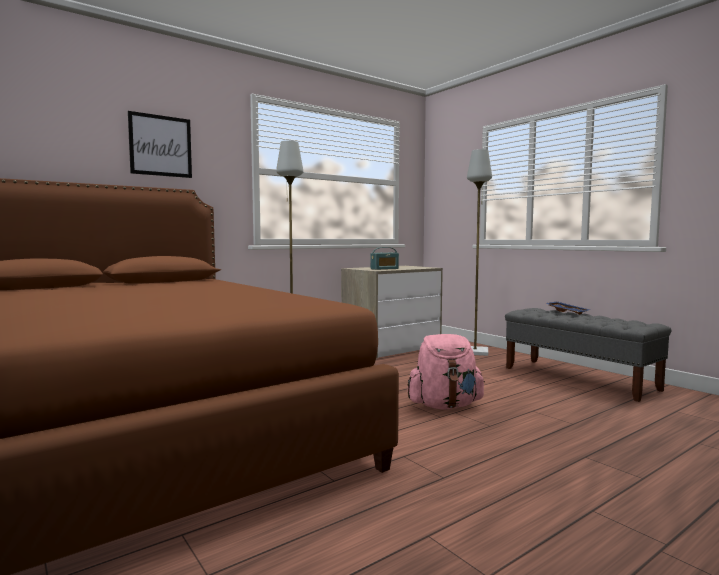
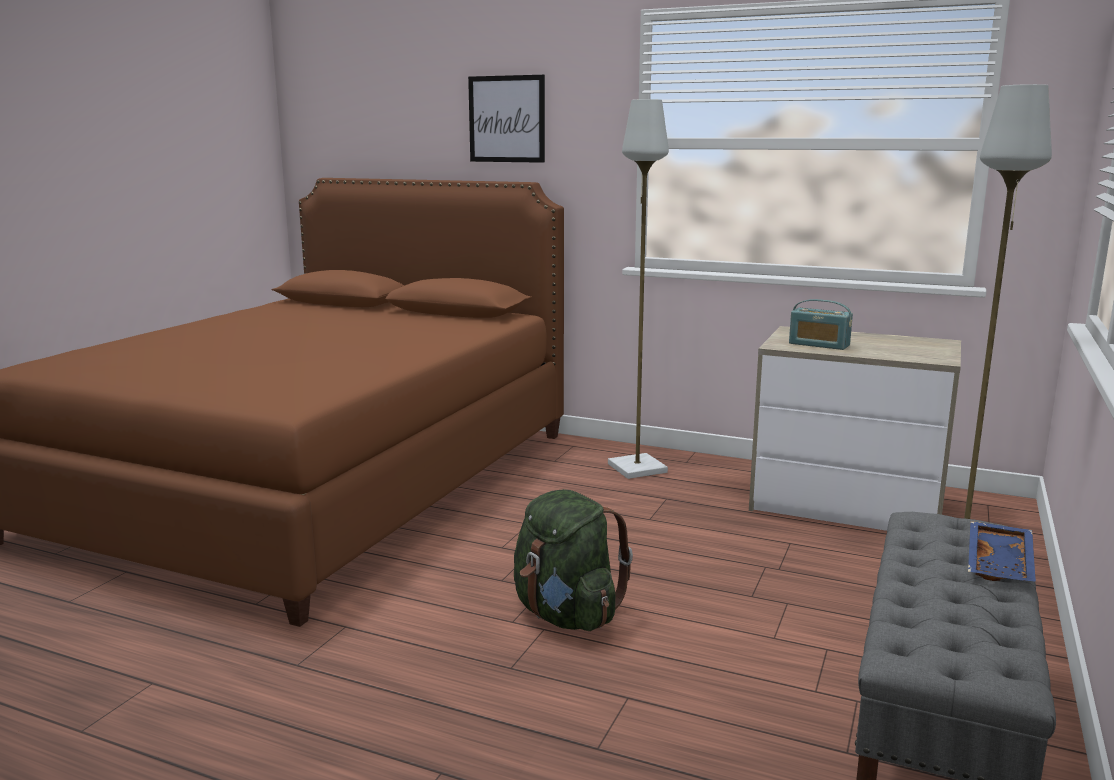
camera: 60 degrees right, 10 degrees up
(445, 405) = (566, 615): pink backpack -> green backpack

